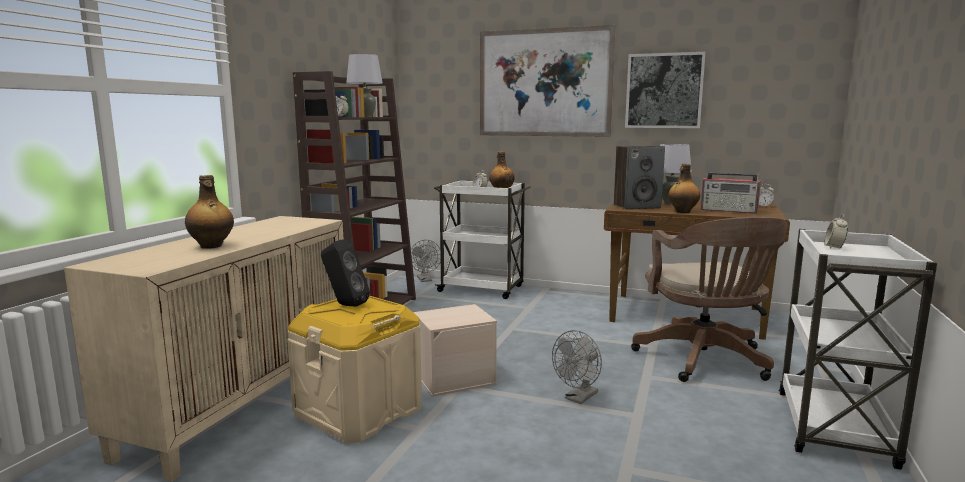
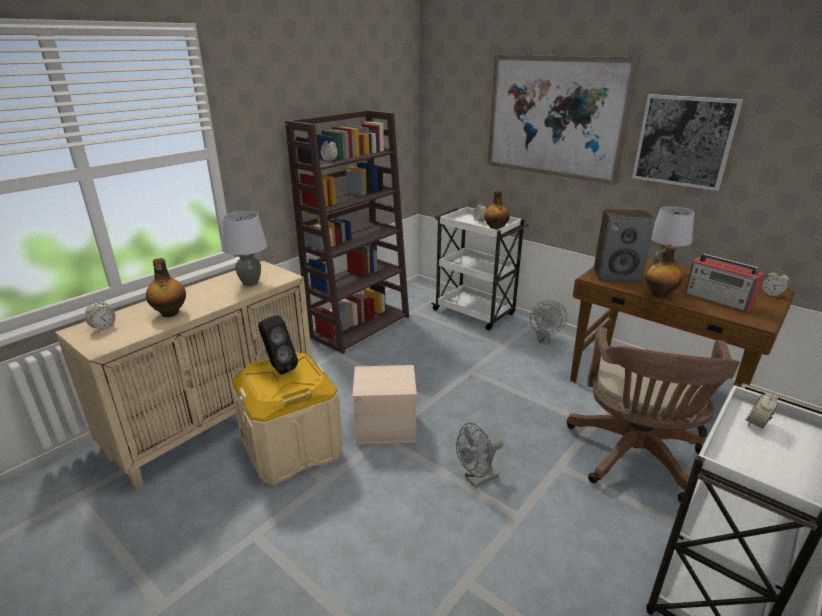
camera: 20 degrees right, 15 degrees up
(133, 259) = (103, 328): none -> alarm clock
(366, 116) = (363, 154): grey table lamp -> grey table lamp (250, 283)
(425, 280) = (431, 292): grey fan -> grey fan (544, 340)

